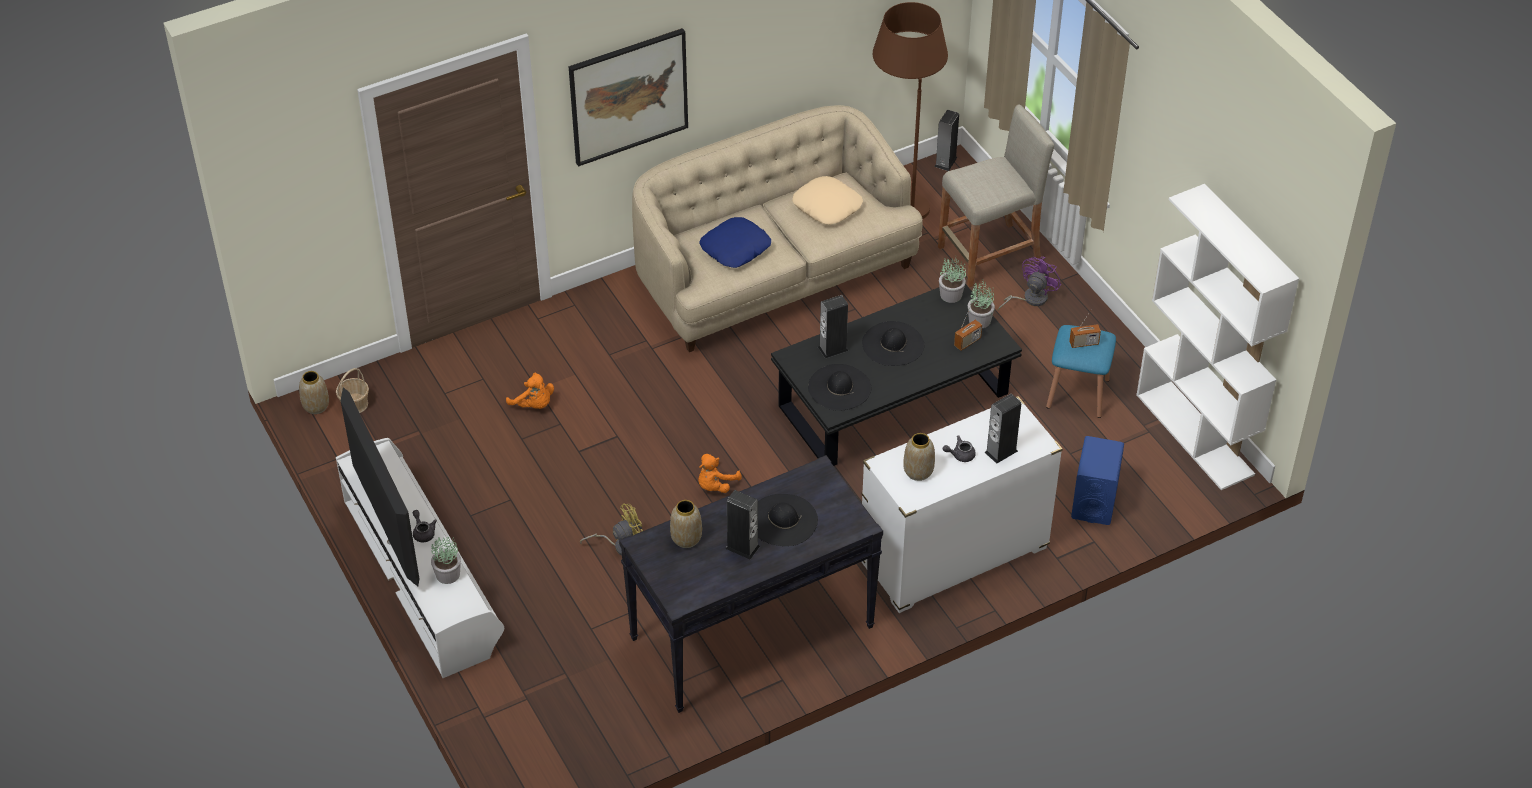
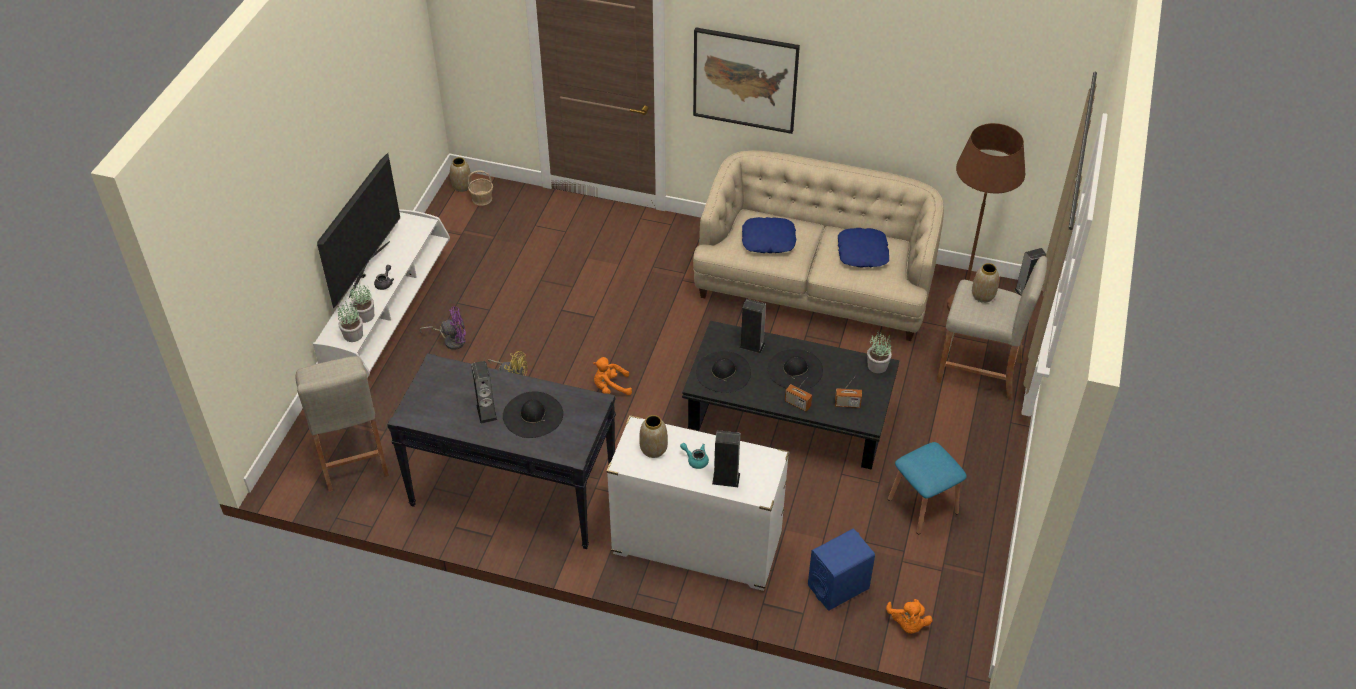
camera: 45 degrees right, 0 degrees up
(534, 405) = (572, 265): orange plush toy -> orange plush toy (907, 624)
(562, 715) = (351, 454): none -> beige stool
(686, 539) = (463, 382): vase -> vase (982, 296)
(827, 206) = (863, 253): beige pillow -> blue pillow
(960, 455) = (695, 460): grey teapot -> turquoise teapot
(979, 320) = (875, 395): potted plant -> potted plant (353, 334)
(1030, 299) = (970, 419): purple fan -> purple fan (451, 340)
(1084, 343) = (930, 463): radio -> radio (797, 404)
(1195, 434) = (975, 599): white bookcase -> none

